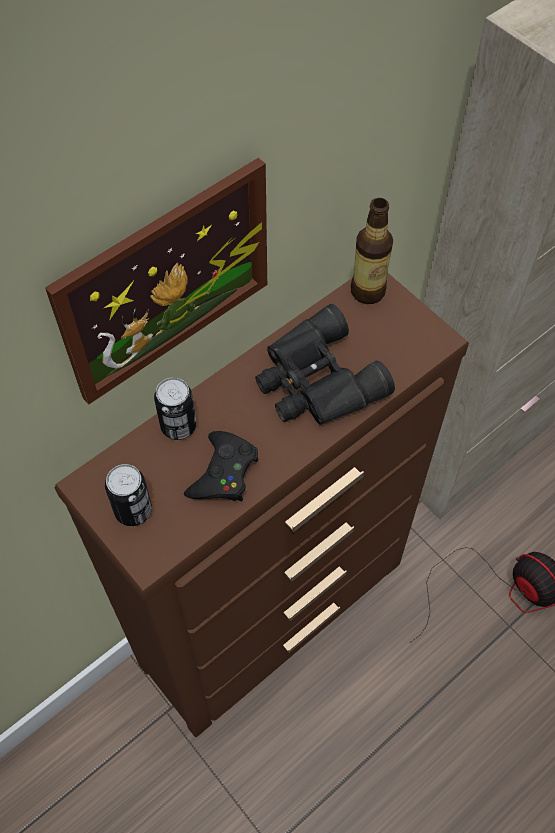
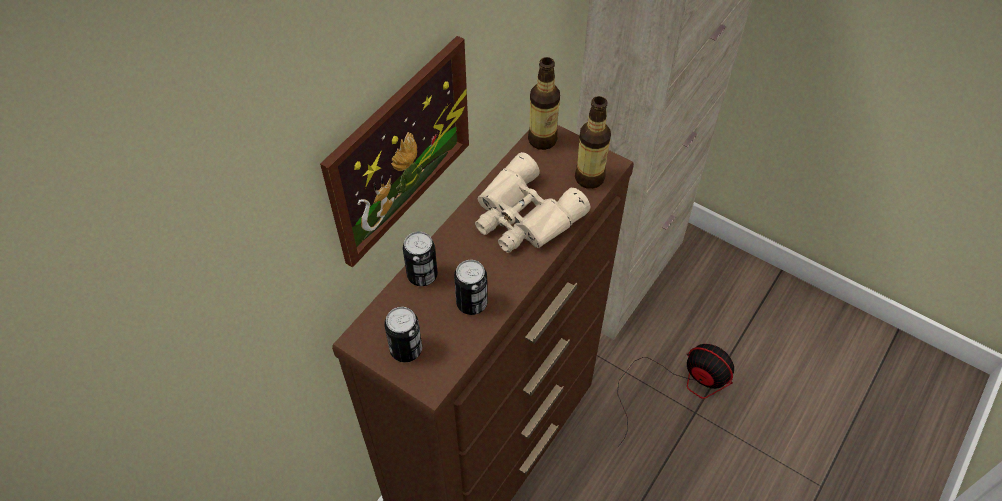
camera: 15 degrees left, 5 degrees down
(224, 473) = (471, 303): black game controller -> can
(315, 381) = (523, 217): black binoculars -> beige binoculars
(409, 350) = (589, 178): none -> bottle

